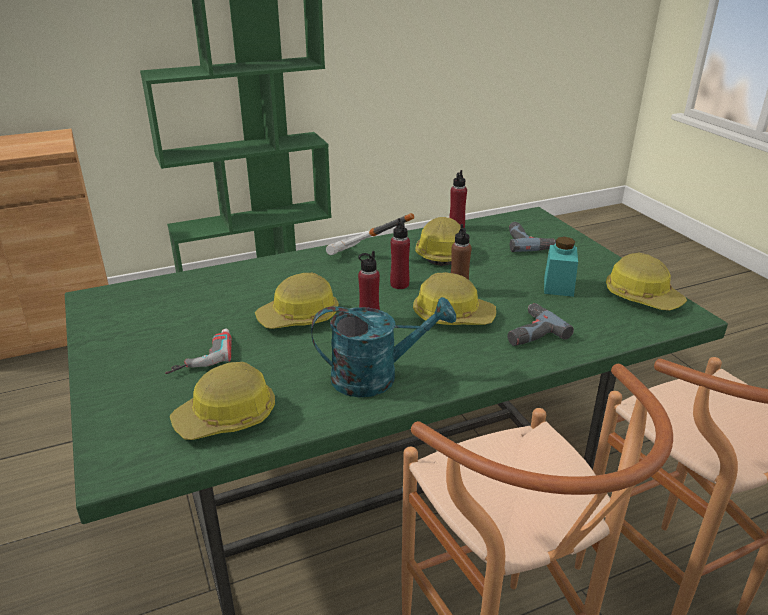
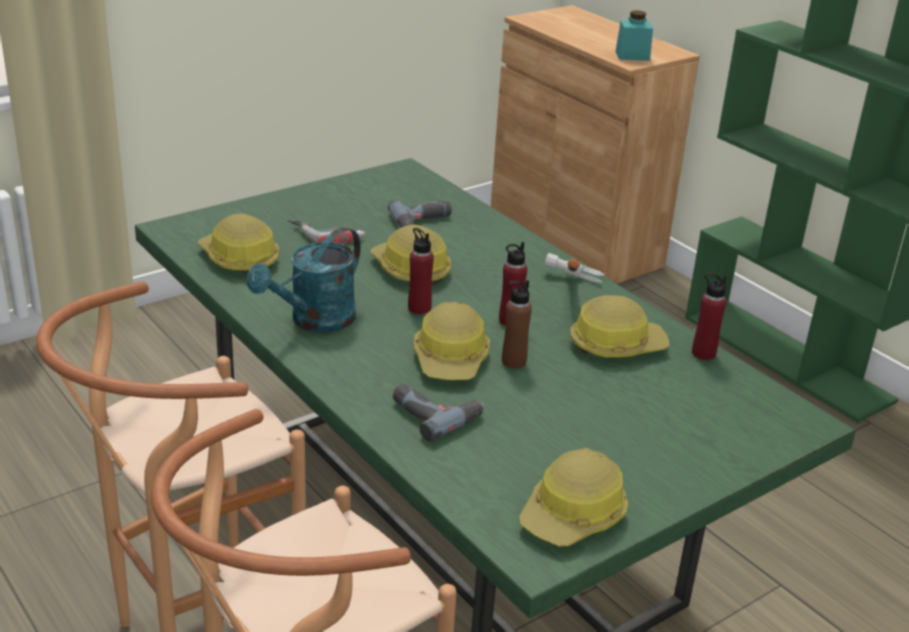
camera: 75 degrees right, 0 degrees up
(376, 377) = (314, 321): turquoise watering can -> turquoise watering can turned 60 degrees clockwise
(528, 242) = (697, 416): power drill -> power drill (423, 223)
(558, 286) = (567, 440): turquoise jar -> turquoise jar (632, 56)

